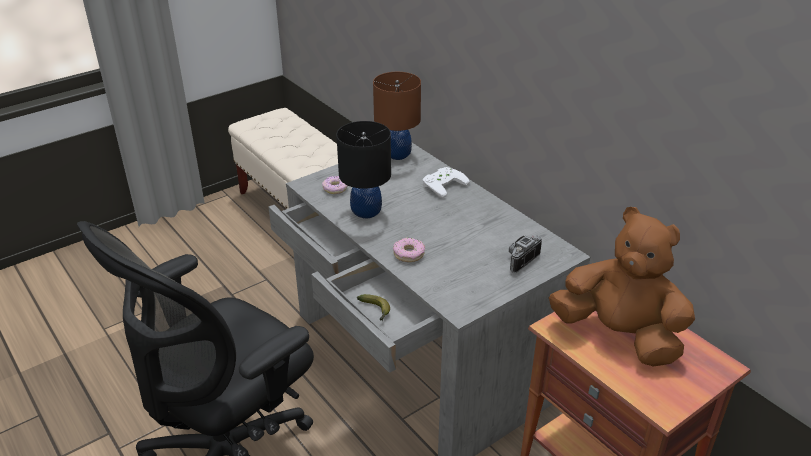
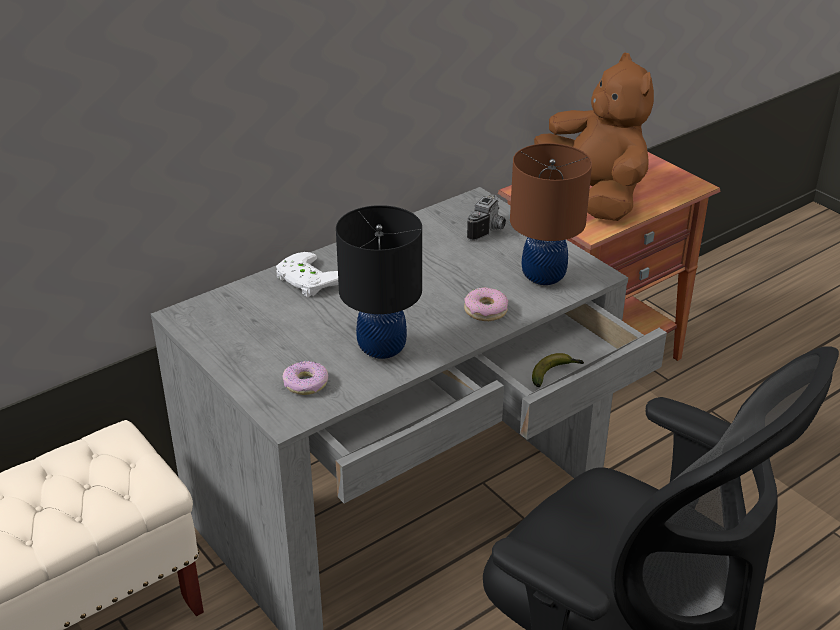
camera: 90 degrees left, 0 degrees up
(396, 155) = (207, 322): brown table lamp -> brown table lamp (541, 278)
(519, 259) = (490, 230): camera -> camera turned 105 degrees counterclockwise
(618, 335) = (595, 195): brown plush toy -> brown plush toy turned 120 degrees clockwise

